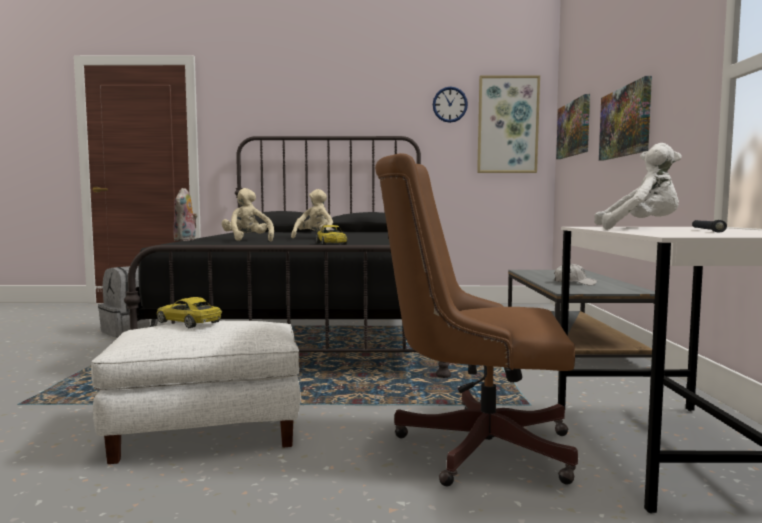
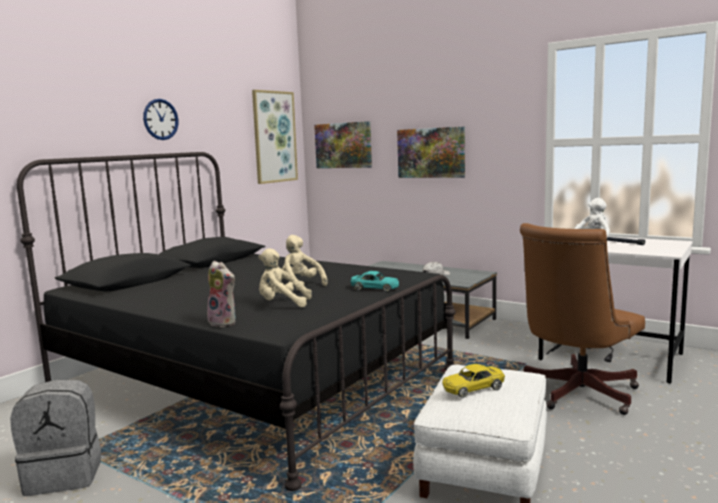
camera: 55 degrees left, 5 degrees up
(331, 243) = (375, 288): yellow toy car -> turquoise toy car
(450, 104) = (232, 117): wall clock -> wall clock (160, 119)

